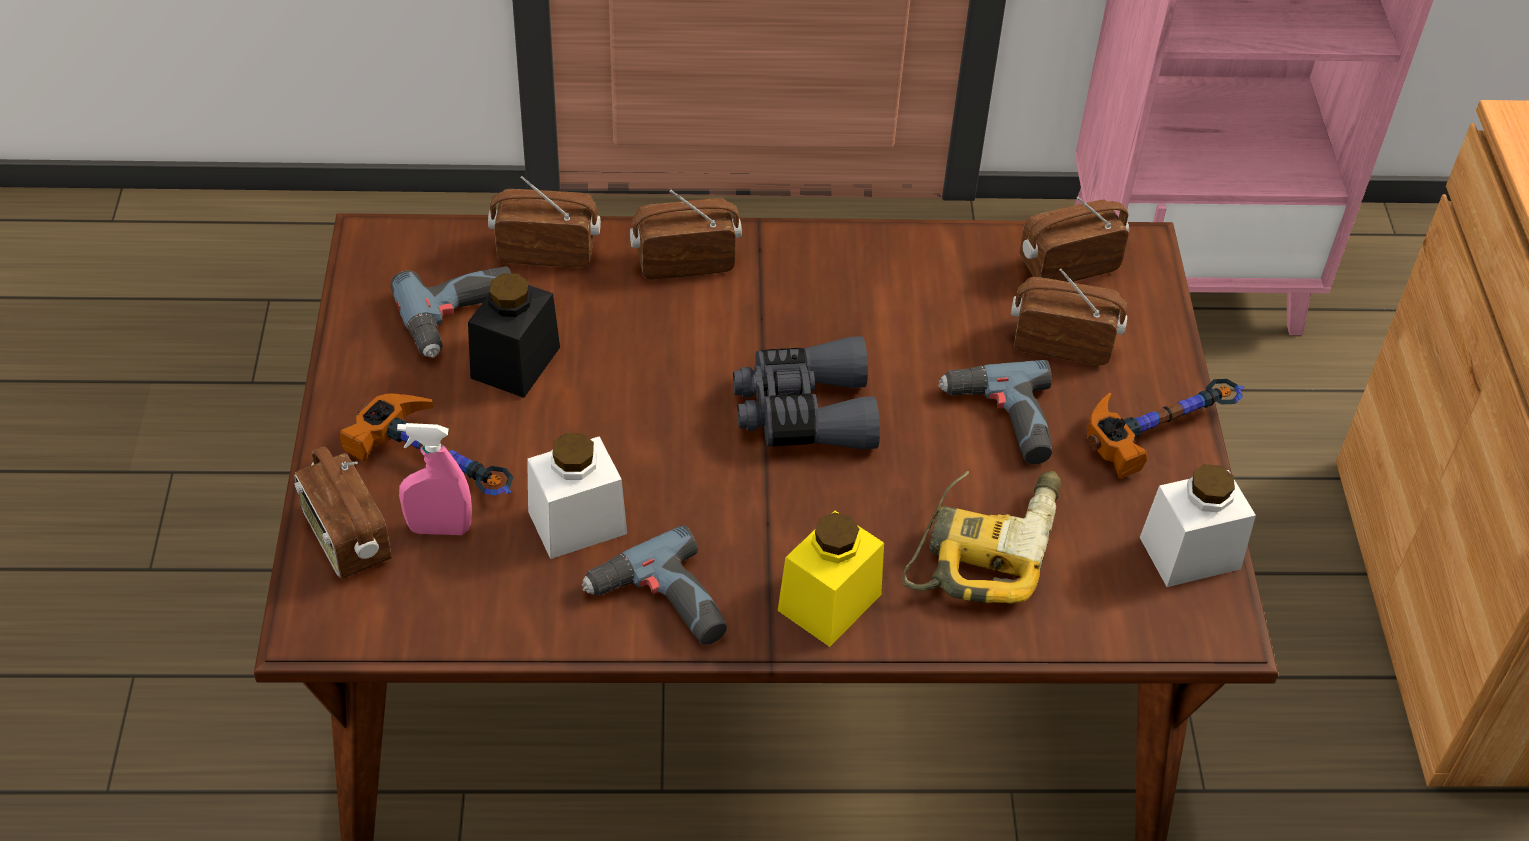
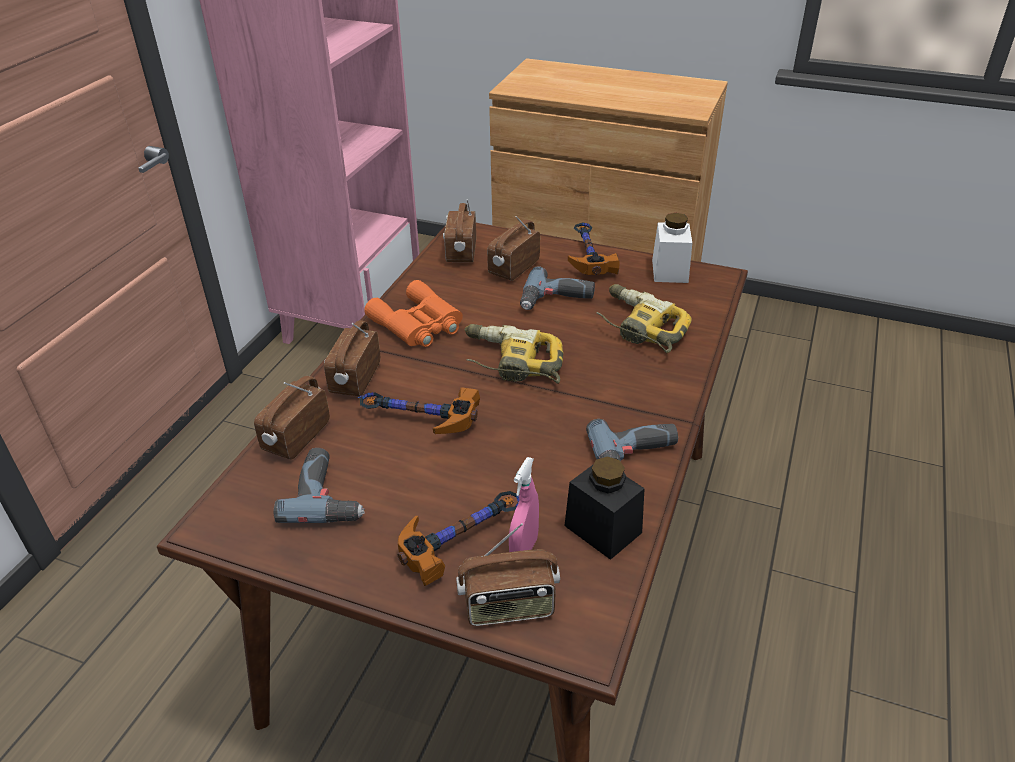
camera: 65 degrees left, 10 degrees down
(515, 362) = (390, 476): black jar -> black jar (603, 529)
(577, 522) = (551, 478): white jar -> none
(632, 351) = (416, 420): none -> hammer
(804, 412) = (511, 363): grey binoculars -> power drill
(829, 602) = (658, 390): yellow jar -> none
(842, 282) = (418, 325): none -> orange binoculars

